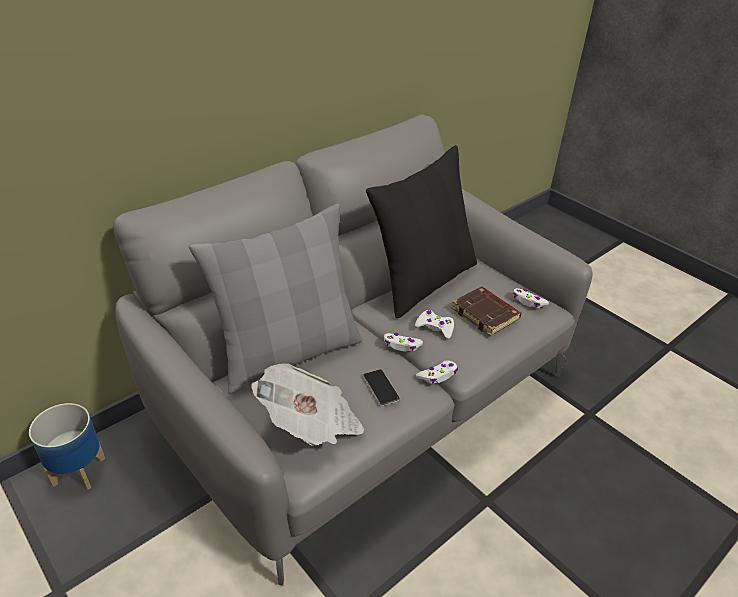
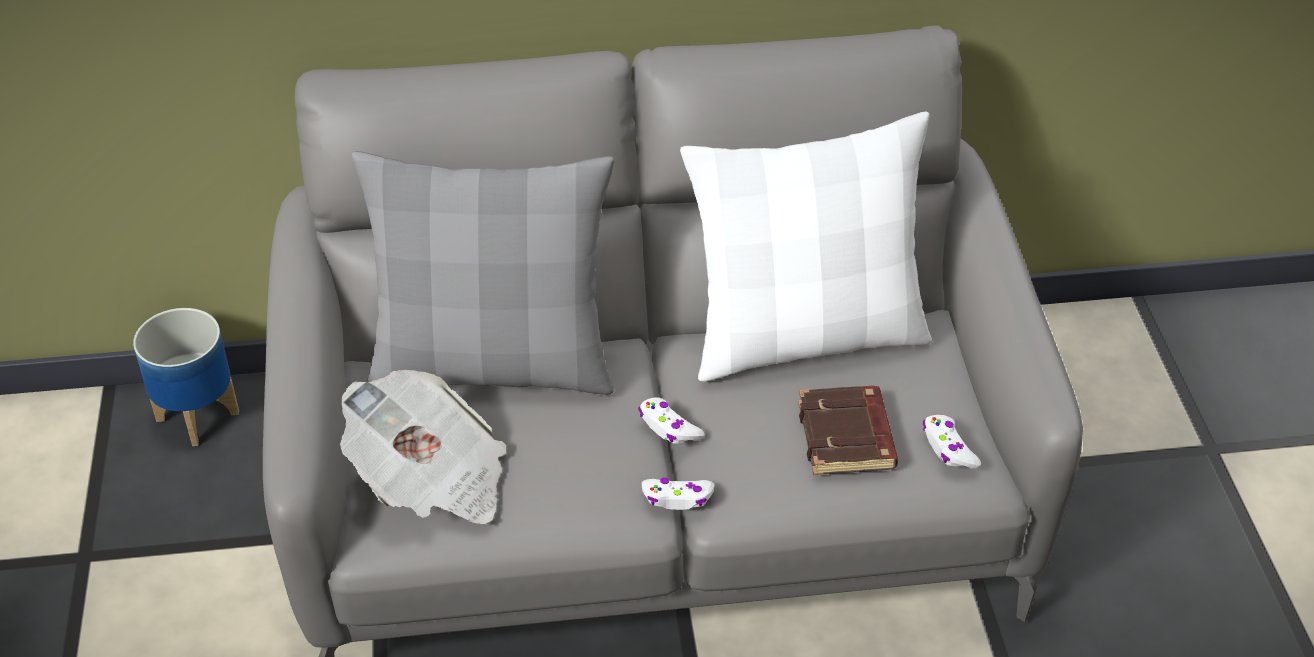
camera: 35 degrees right, 5 degrees up
(380, 388) = (569, 475): phone -> none
(423, 281) = (805, 337): black pillow -> white pillow
(435, 327) = (743, 422): white game controller -> none

